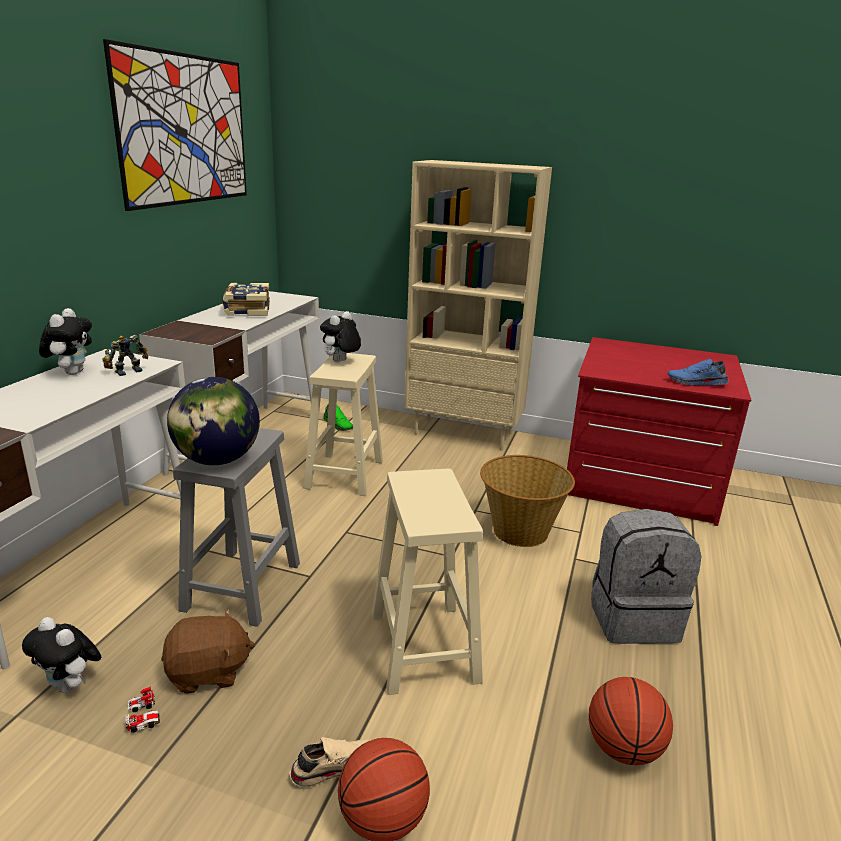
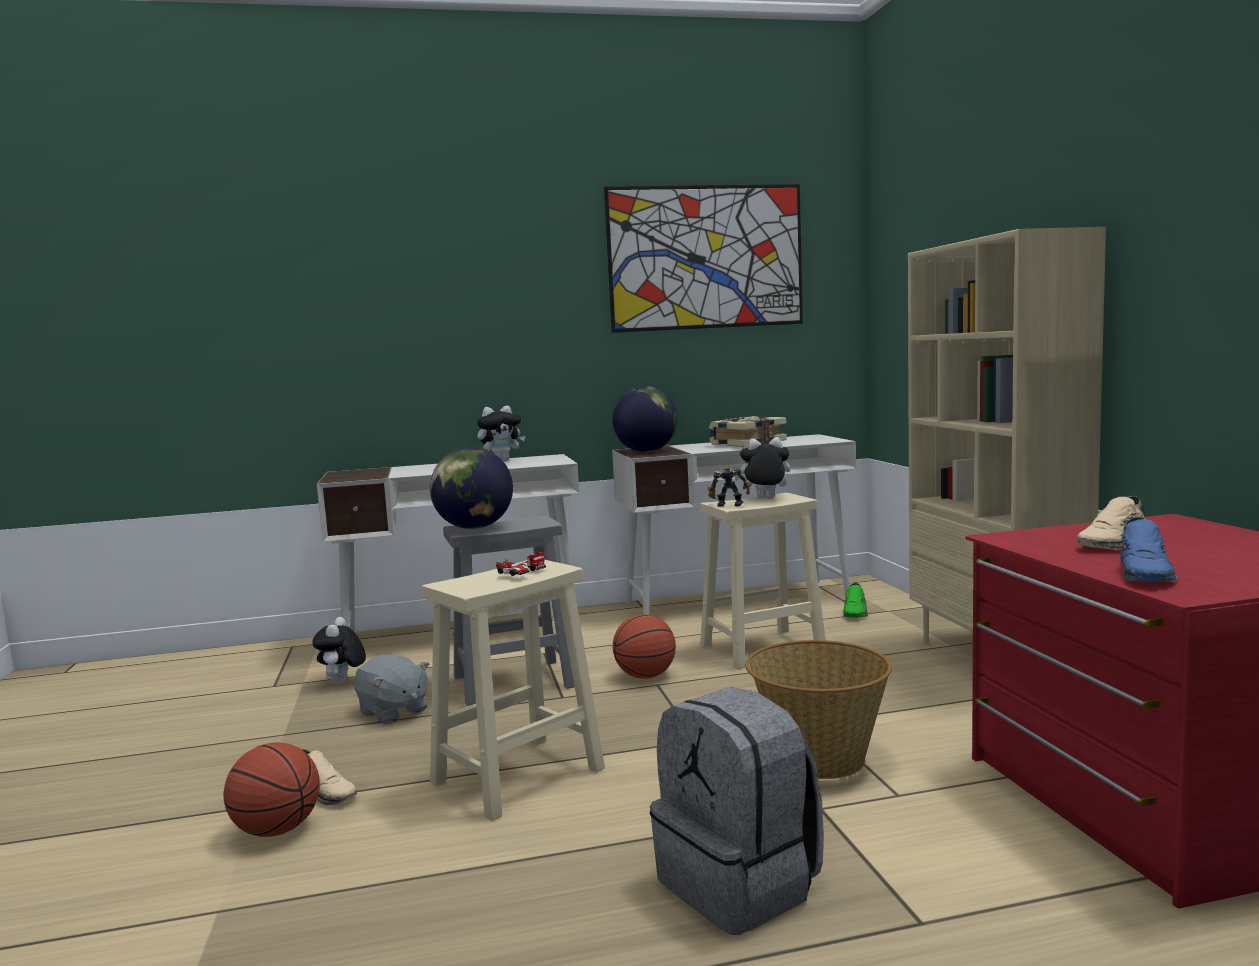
camera: 60 degrees right, 15 degrees down
(126, 371) = (528, 463): toy robot -> toy robot (729, 504)
(143, 715) = (330, 712): toy car -> toy car (523, 573)
(191, 332) = (646, 451): none -> globe
(208, 672) = (393, 712): brown plush toy -> grey plush toy
(623, 749) = (460, 936): basketball -> basketball (645, 676)
(638, 365) = (1116, 544): none -> beige shoe
(696, 383) = (1146, 574): blue shoe -> blue shoe turned 135 degrees counterclockwise

